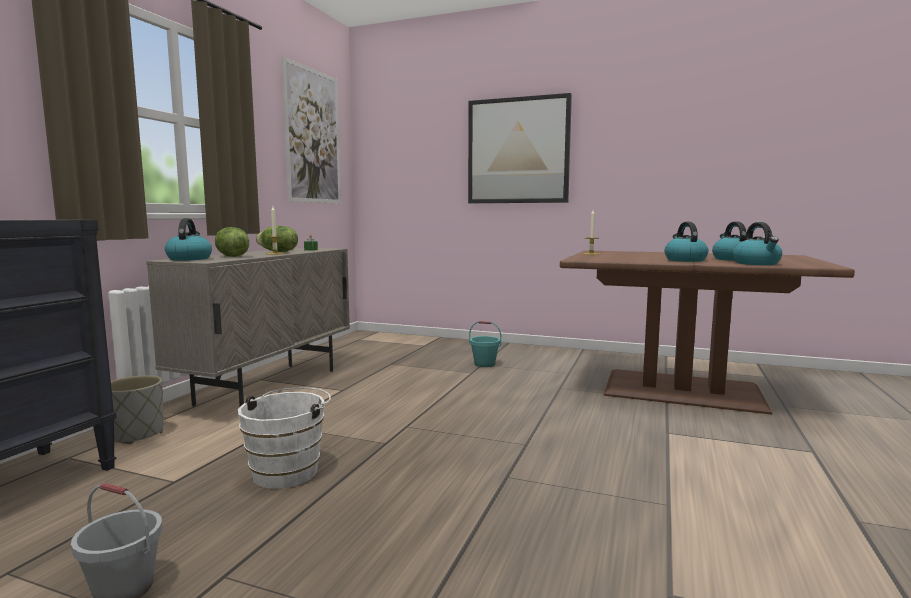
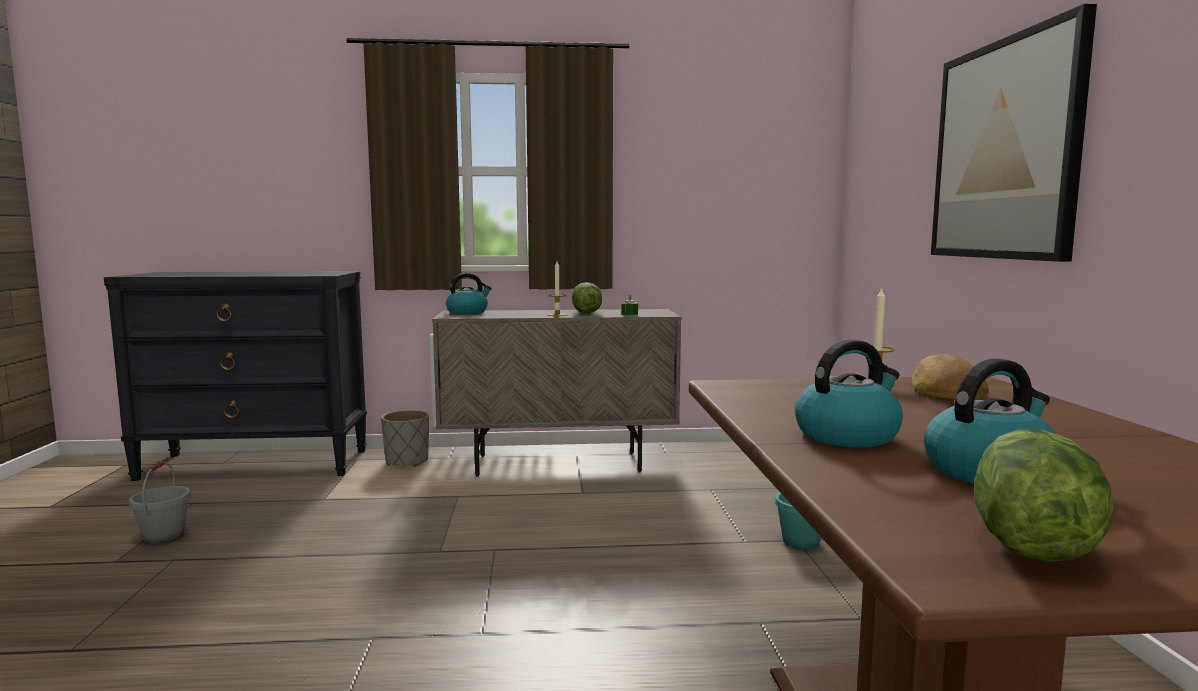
camera: 65 degrees right, 0 degrees up
(231, 256) = (506, 313): lettuce -> lettuce (1028, 543)
(289, 471) = (354, 529): white bucket -> none
(313, 136) = (744, 160): picture -> none
(611, 253) = (945, 390): none -> bread
(757, 263) = (872, 491): kettle -> none

